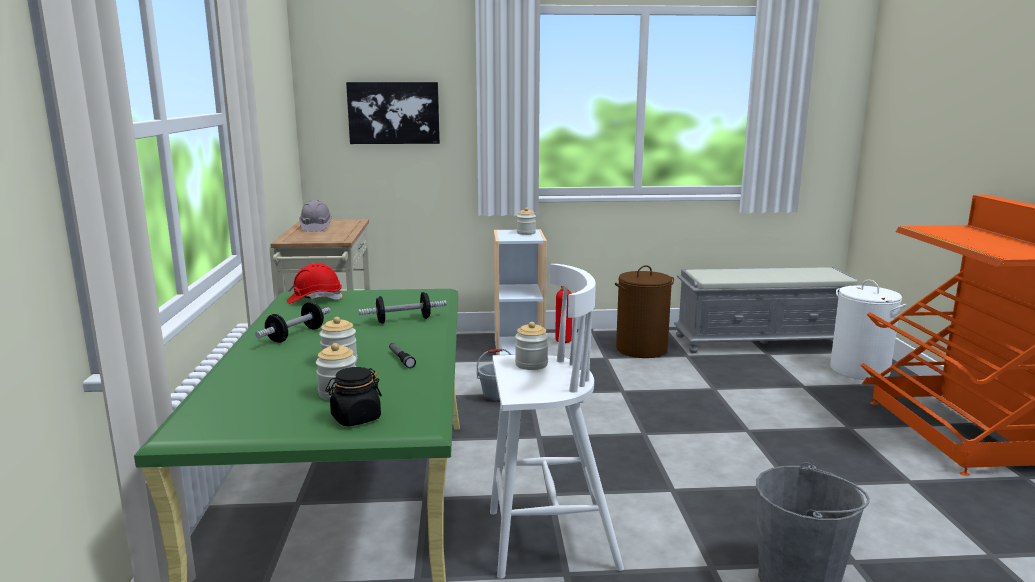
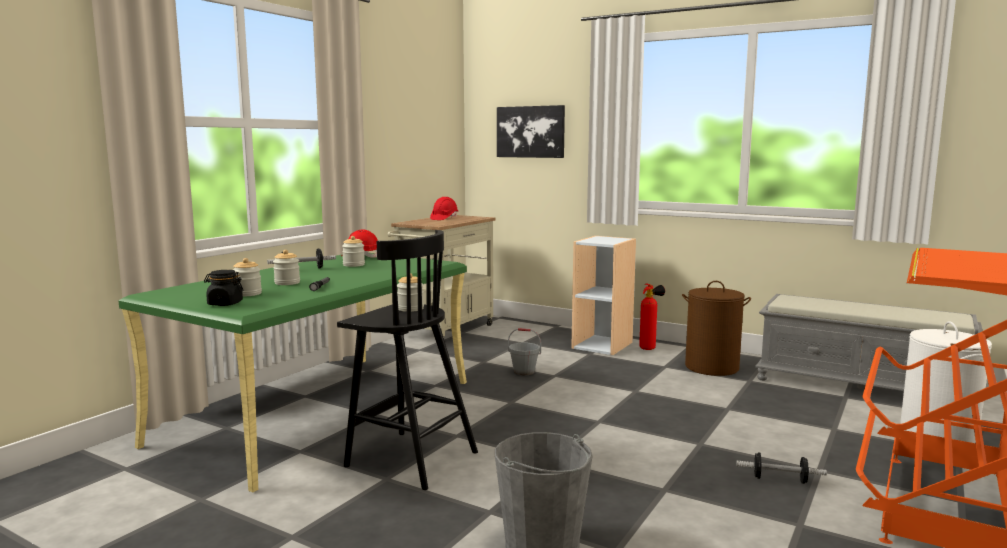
camera: 35 degrees right, 5 degrees down
(316, 228) = (444, 218): grey hard hat -> red hard hat
(403, 320) = (378, 272): dumbbell -> dumbbell (779, 479)
(526, 233) = (614, 239): jar -> jar (353, 265)
(547, 539) = (408, 458): white stool -> black stool

